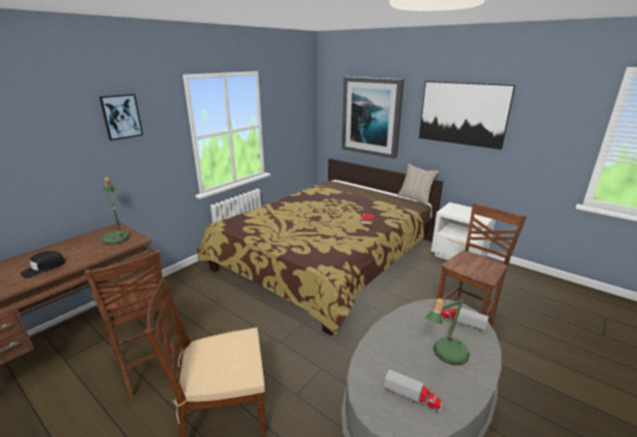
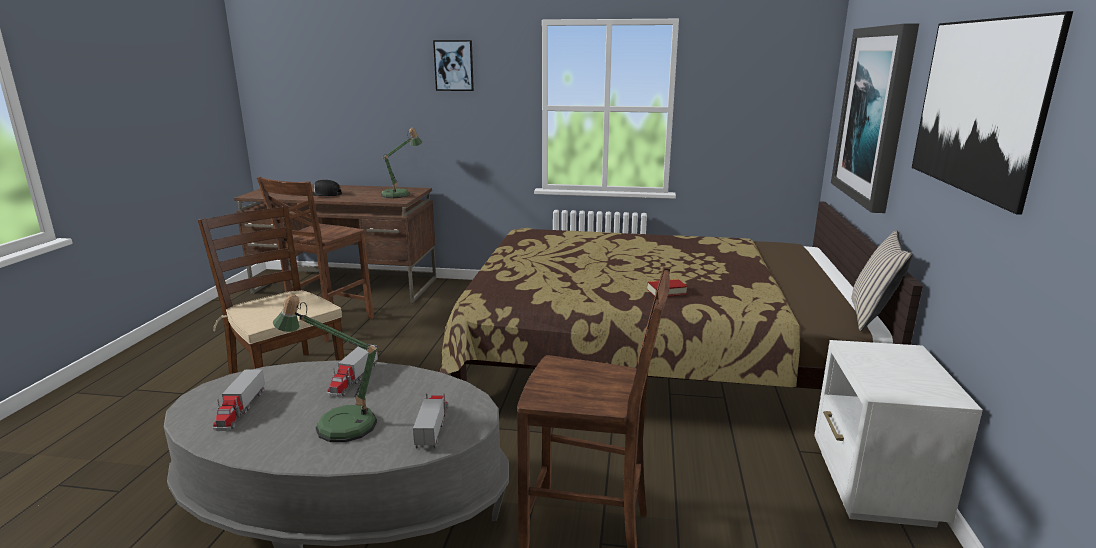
camera: 60 degrees right, 5 degrees down
(392, 339) = (353, 379): none -> toy truck

